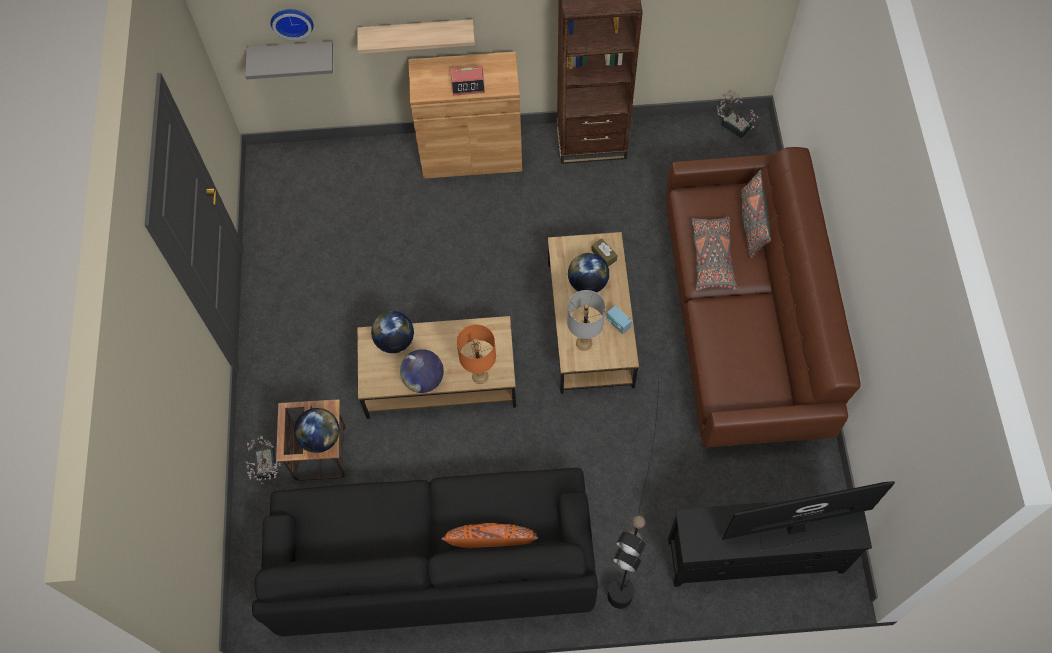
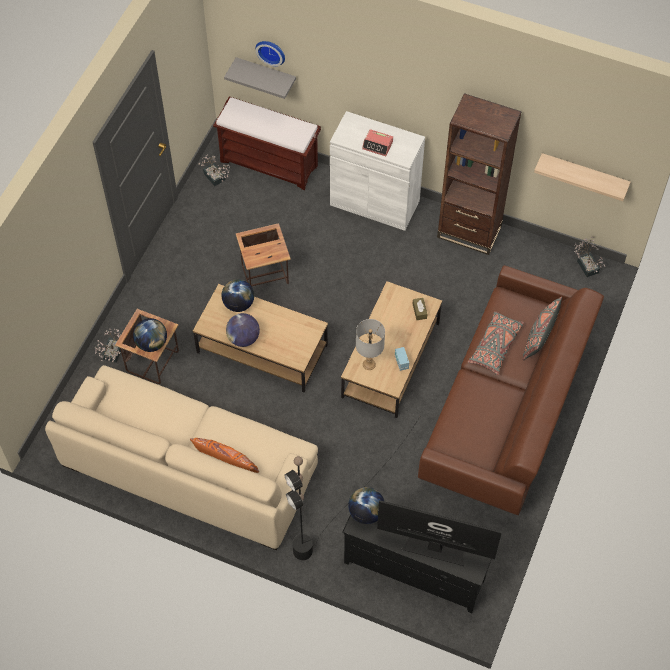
camera: 25 degrees right, 5 degrees down
(275, 204) = (215, 178): none -> potted plant
(329, 160) = (270, 163): none -> brown bench
(396, 290) = (266, 275): none -> side table
(416, 34) = (356, 95): shelf -> shelf (584, 175)
(433, 560) = (189, 466): black sofa -> beige sofa
(471, 154) = (374, 203): brown cabinet -> white cabinet
(480, 376) = (283, 353): orange table lamp -> none
(587, 283) = (396, 325): globe -> globe (366, 513)

